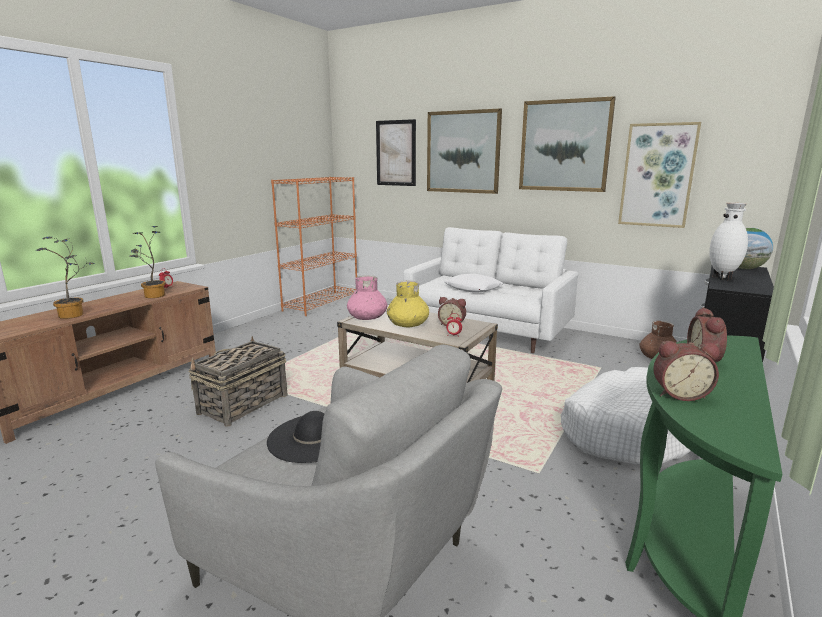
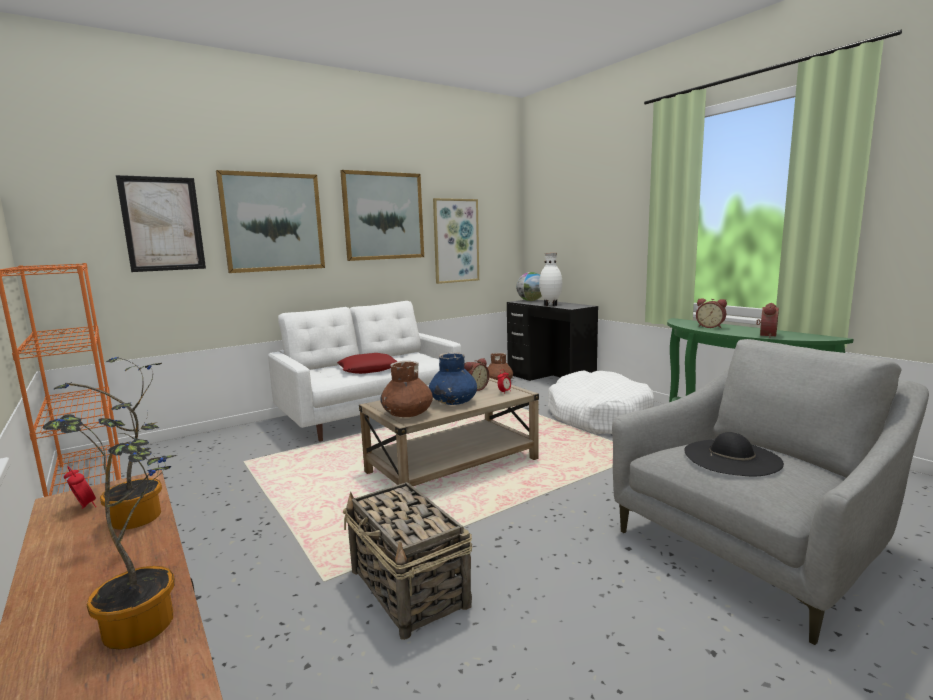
camera: 65 degrees left, 5 degrees down
(367, 317) = (407, 414): pink vase -> brown vase
(408, 324) = (453, 402): yellow vase -> blue vase
(473, 288) = (368, 369): white pillow -> red pillow

